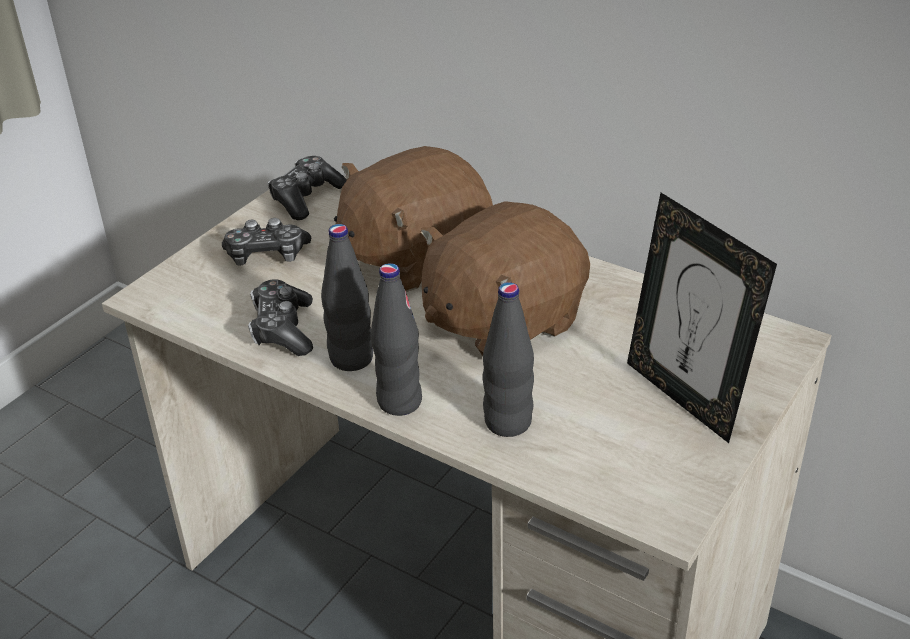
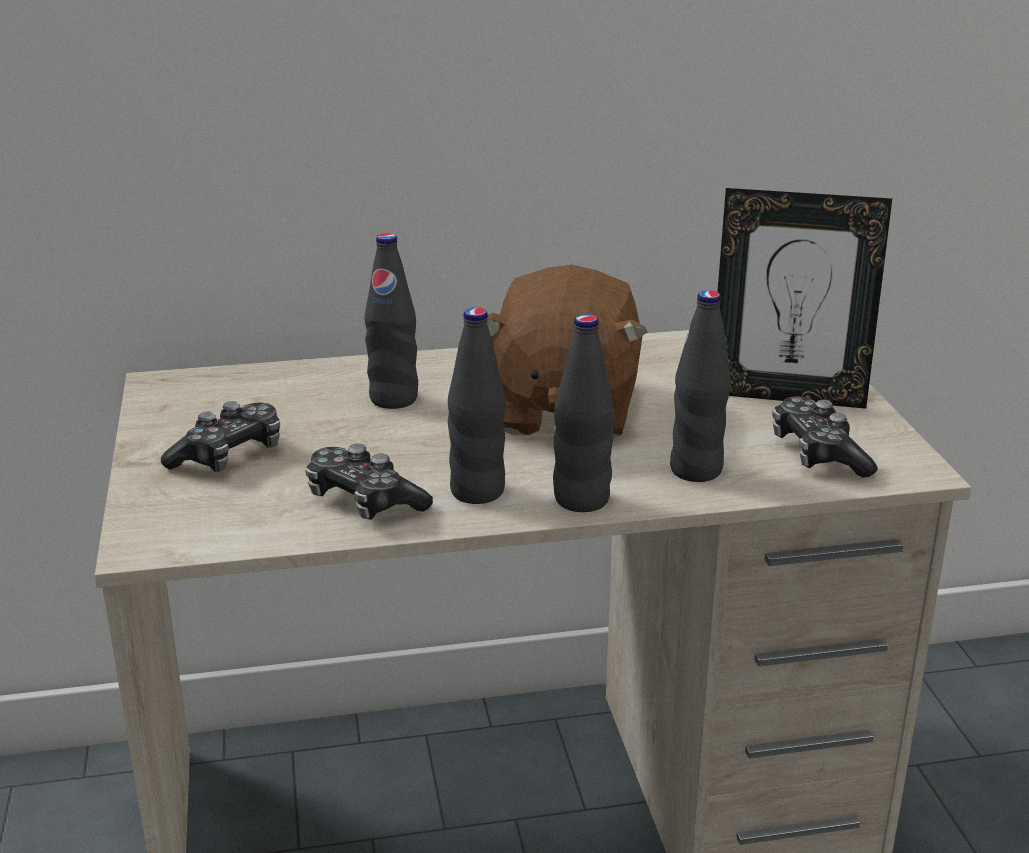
camera: 45 degrees left, 10 degrees down
(306, 198) = (183, 397): game controller -> game controller (818, 454)
(414, 258) = (393, 399): brown plush toy -> black bottle

